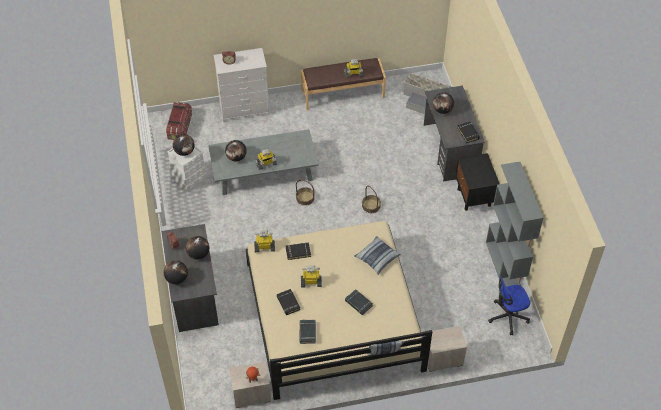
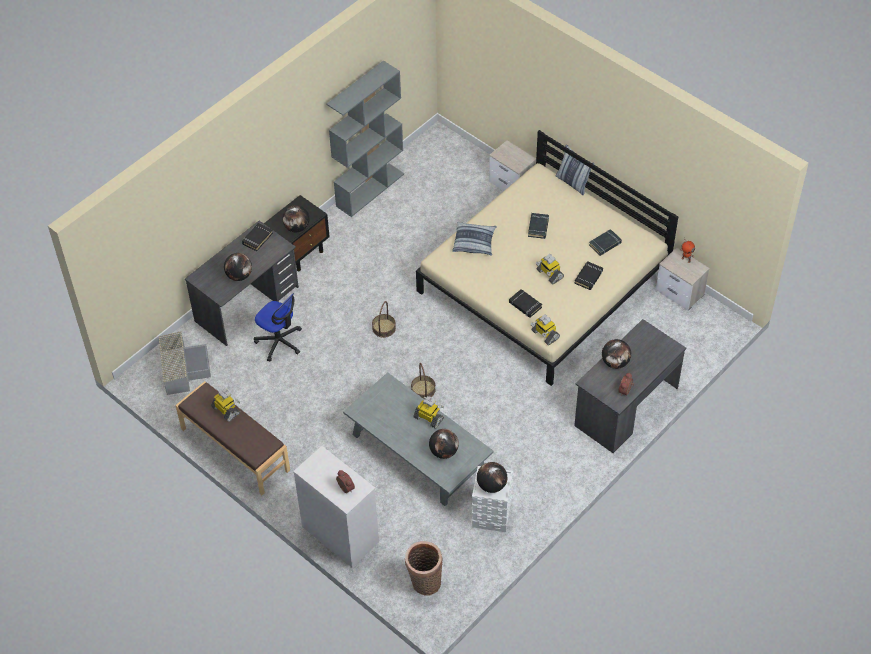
camera: 125 degrees left, 0 degrees up
(176, 279) = (659, 360): globe -> globe (297, 228)
(180, 127) = (424, 582): storage box -> basket
(508, 316) = (425, 162): office chair -> office chair (279, 342)

